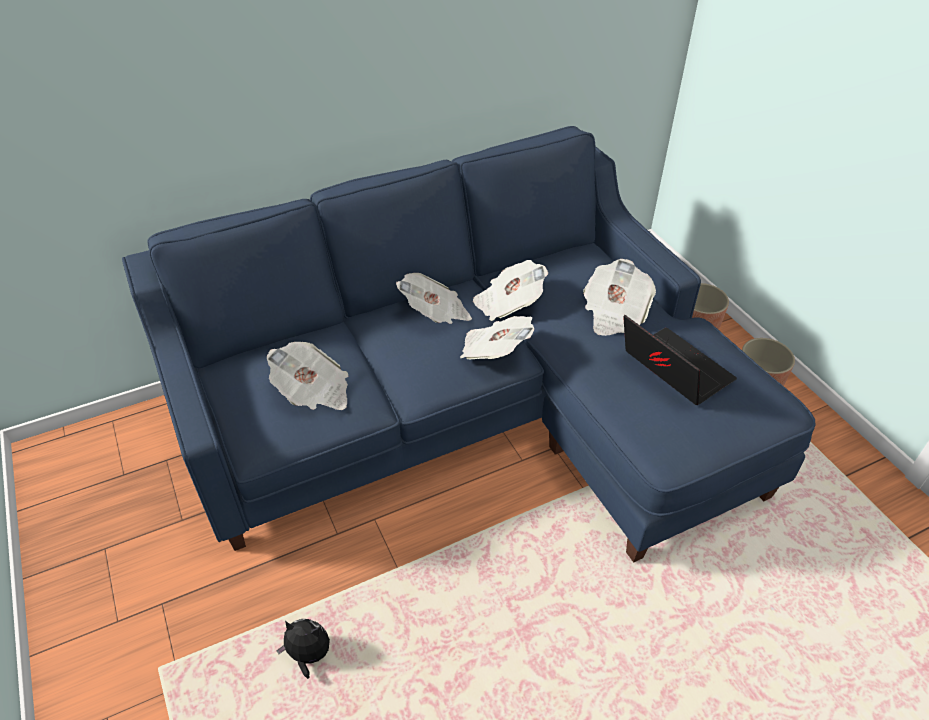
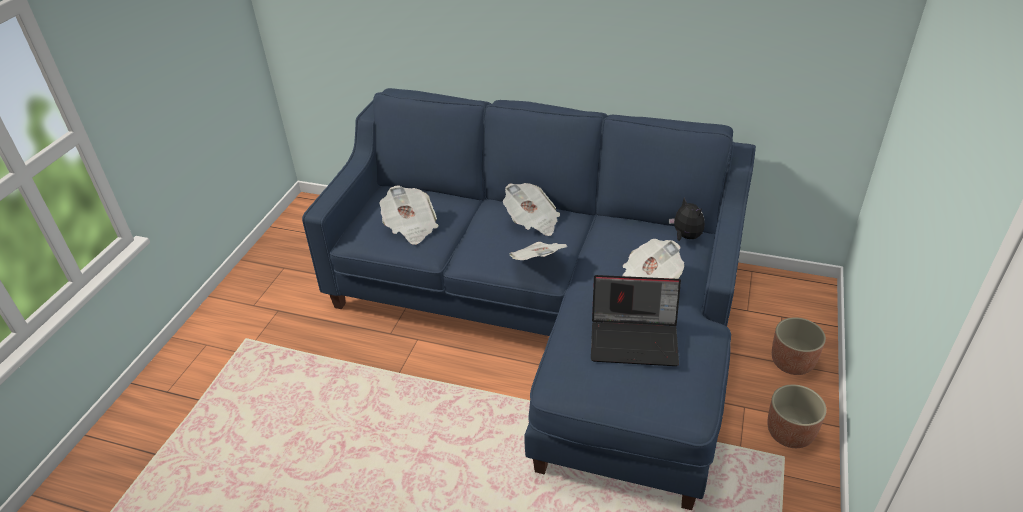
camera: 45 degrees right, 5 degrees down
(308, 655) = (309, 382): plush toy -> plush toy (685, 237)
(508, 304) = (587, 240): newspaper -> none
(672, 370) = (635, 339): laptop -> laptop turned 90 degrees clockwise

